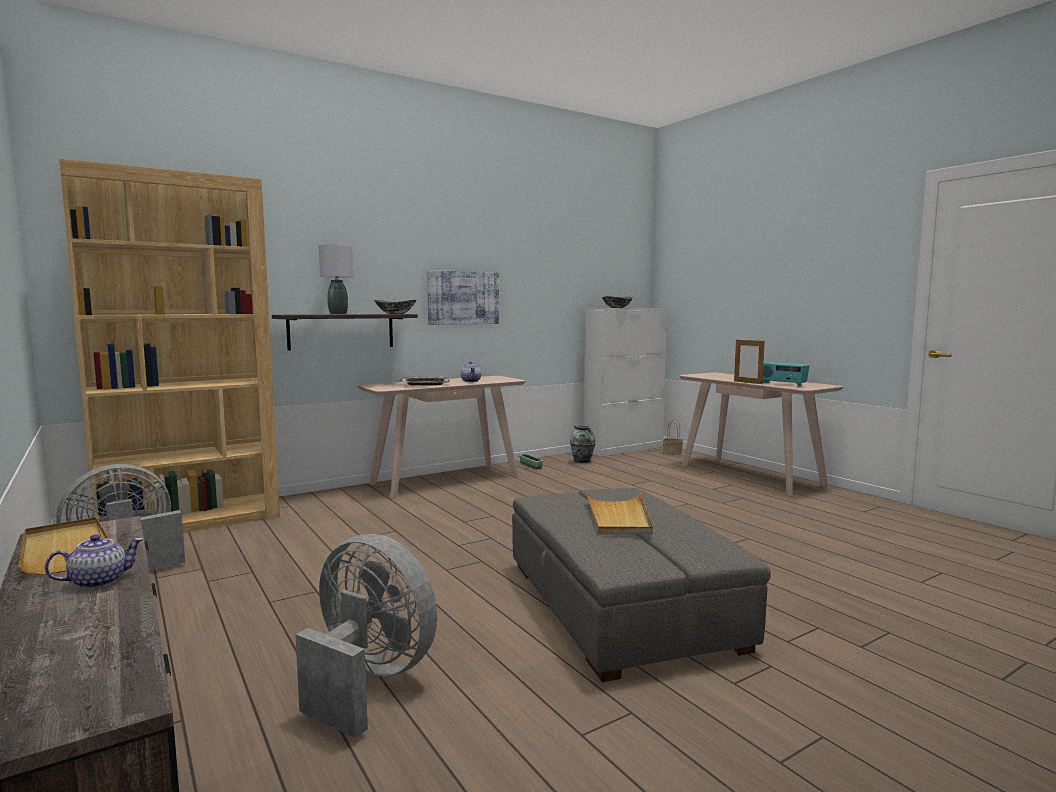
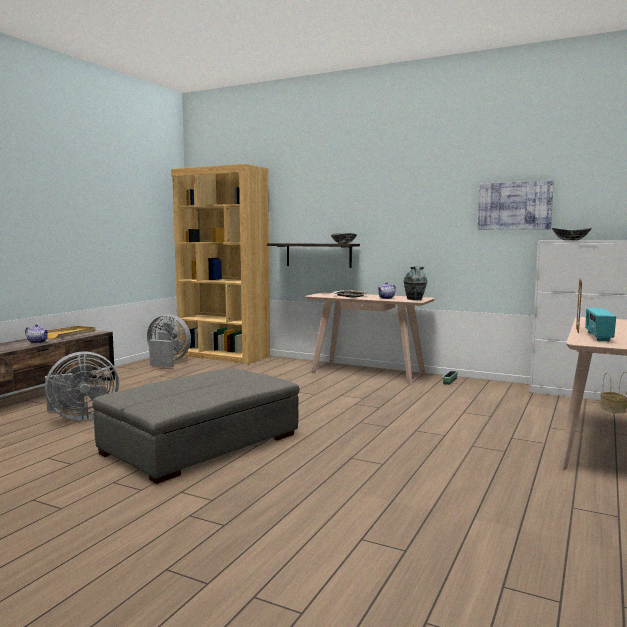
camera: 60 degrees right, 0 degrees up
(338, 314) = (308, 243): grey table lamp -> none
(368, 681) = (80, 417): grey fan -> grey fan turned 60 degrees clockwise
(463, 298) = (409, 231): picture -> picture (514, 206)
(582, 461) = (498, 390): vase -> vase (414, 299)
(618, 517) = (202, 384): beige tray -> none

